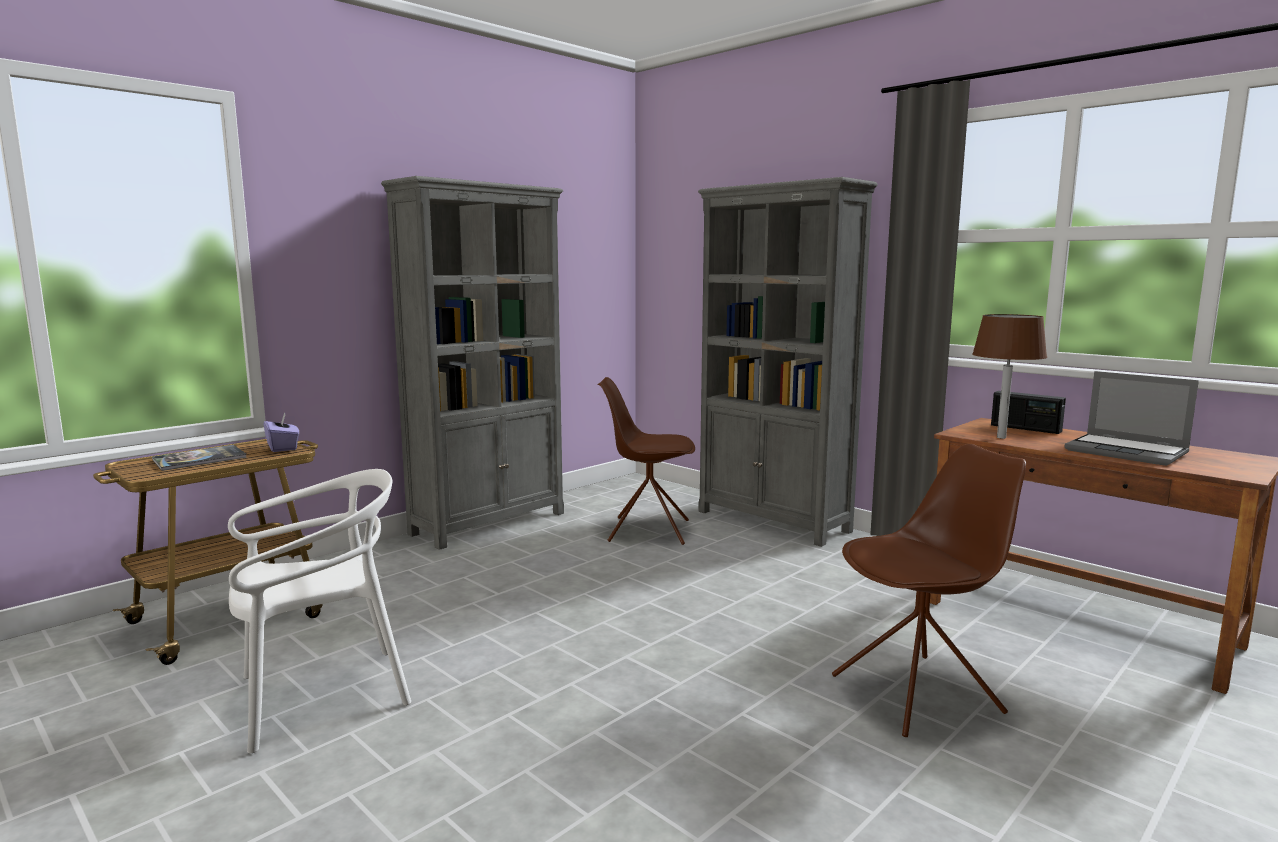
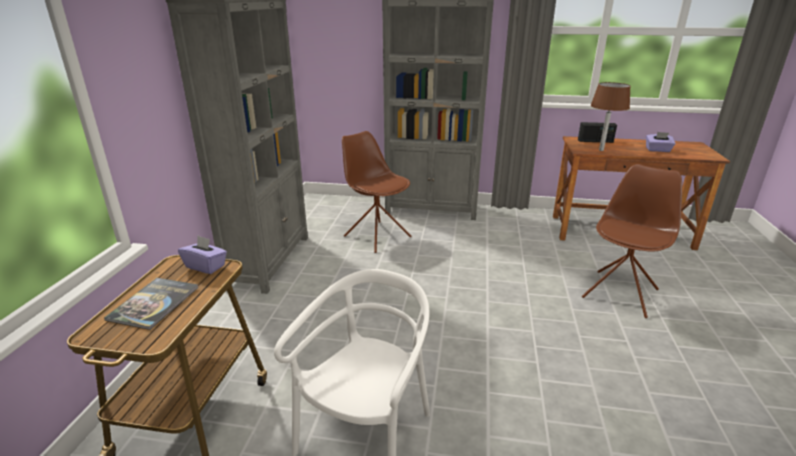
camera: 35 degrees left, 15 degrees up
(647, 530) = (376, 236): brown chair -> brown chair turned 75 degrees clockwise
(1127, 452) = (658, 150): laptop -> purple tissue box

